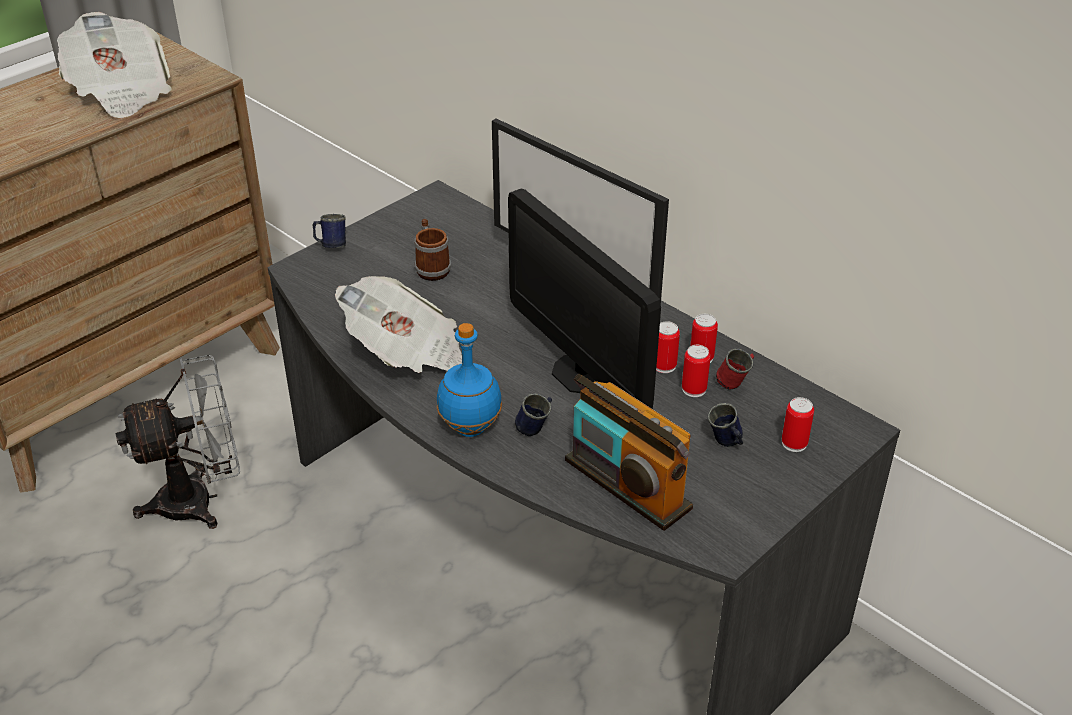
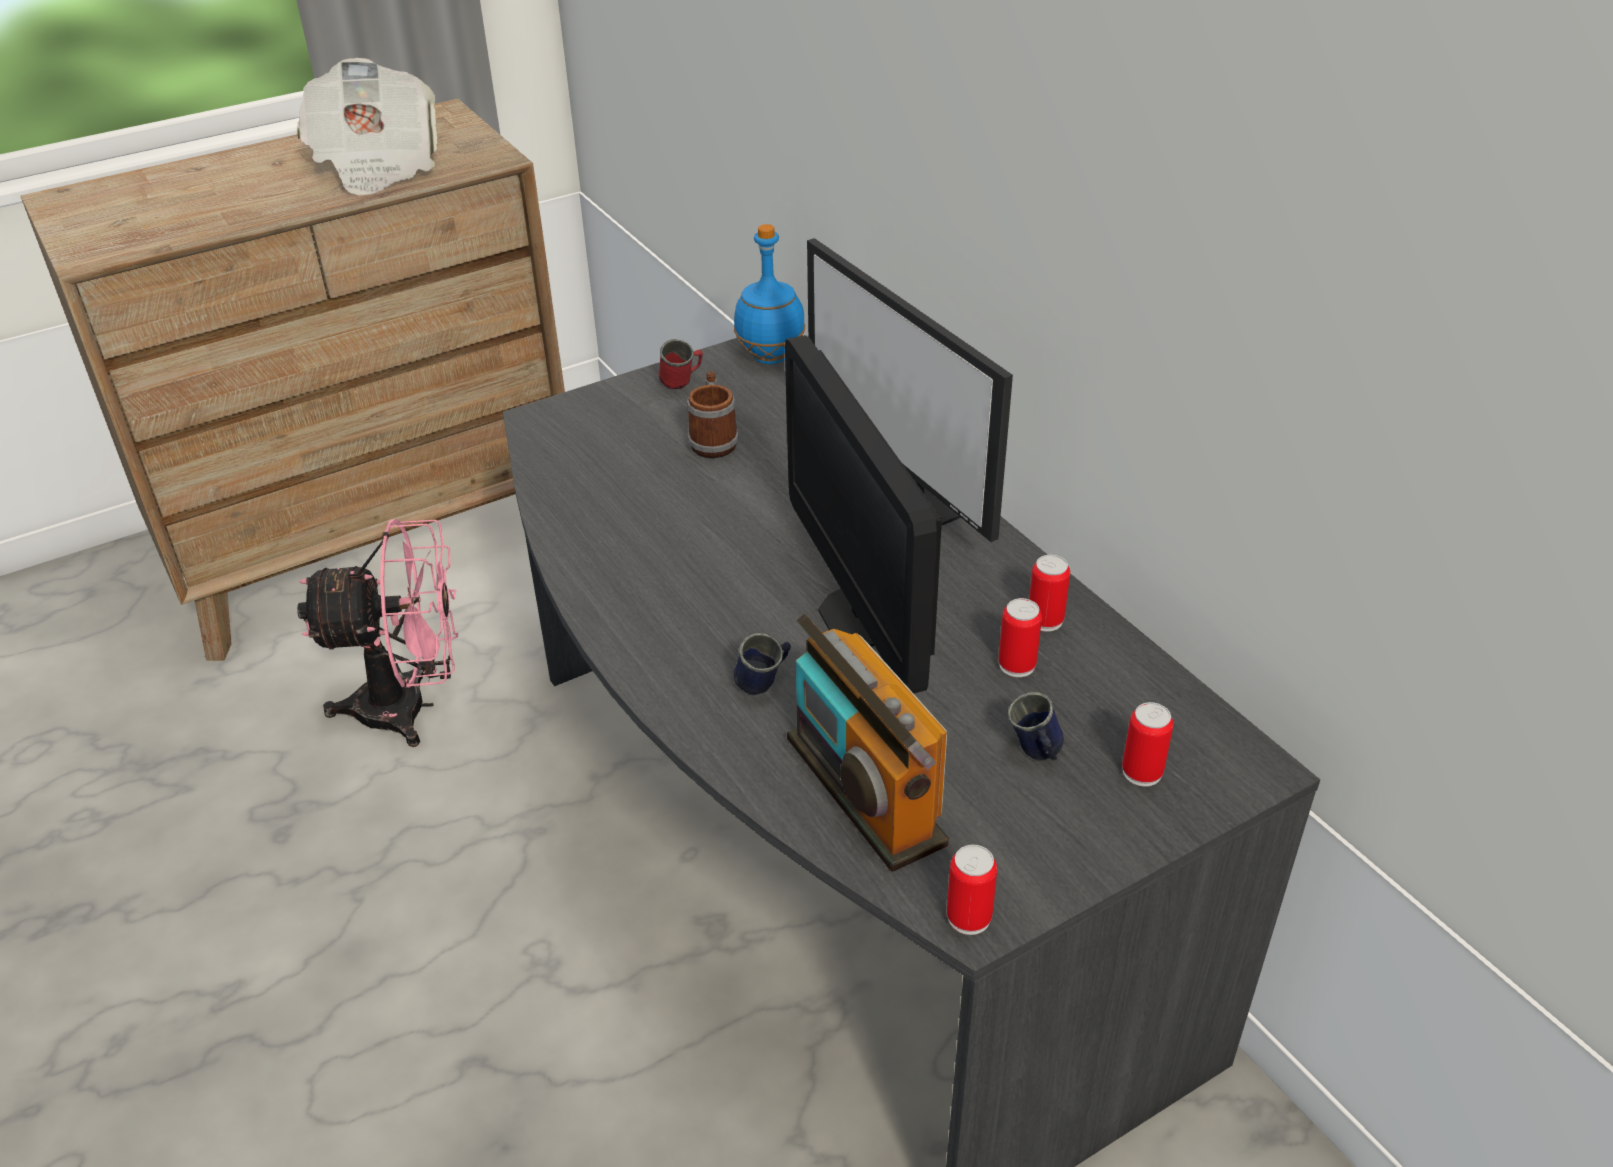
camera: 15 degrees right, 0 degrees up
(200, 500) = (411, 707): grey fan -> pink fan
(331, 245) = (595, 394): blue mug -> none
(407, 354) = (631, 552): newspaper -> none
(470, 427) = (673, 668): blue bottle -> blue bottle (770, 357)
(664, 365) = (985, 623): can -> can (969, 917)
(735, 383) = (1083, 665): red mug -> red mug (683, 384)

